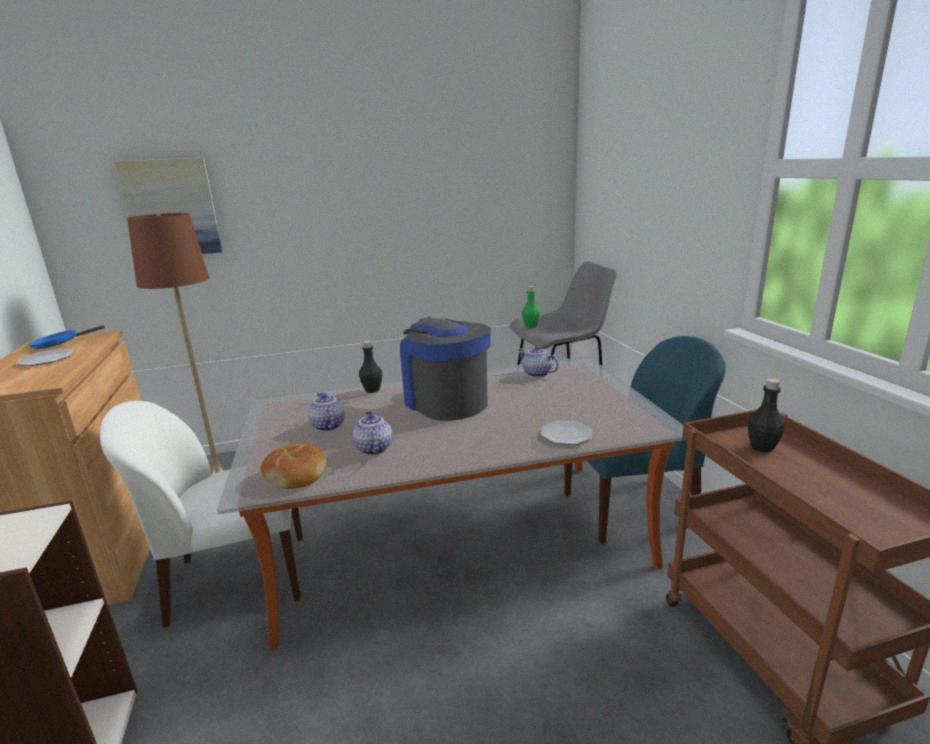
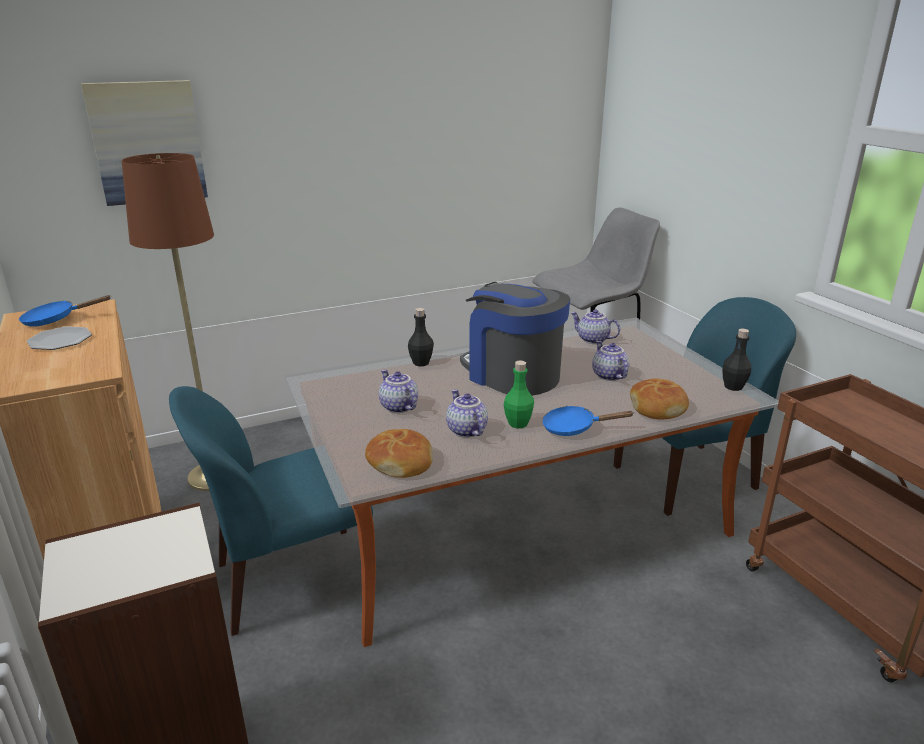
camera: 10 degrees left, 5 degrees up
(236, 579) = (290, 580): white chair -> blue chair
(474, 450) = (574, 428): none -> blue frying pan
(531, 326) = (562, 282): green bottle -> green bottle (518, 423)
(534, 405) = (608, 375): none -> teapot
(566, 435) = (658, 407): plate -> bread
(762, 447) = (854, 414): black bottle -> black bottle (733, 387)

